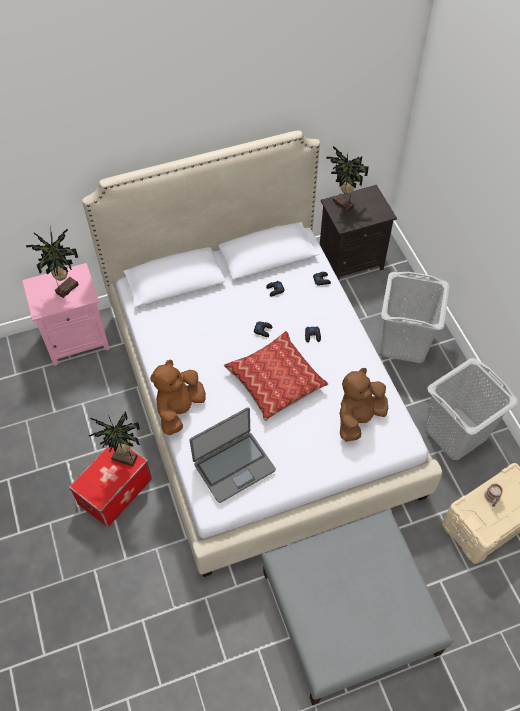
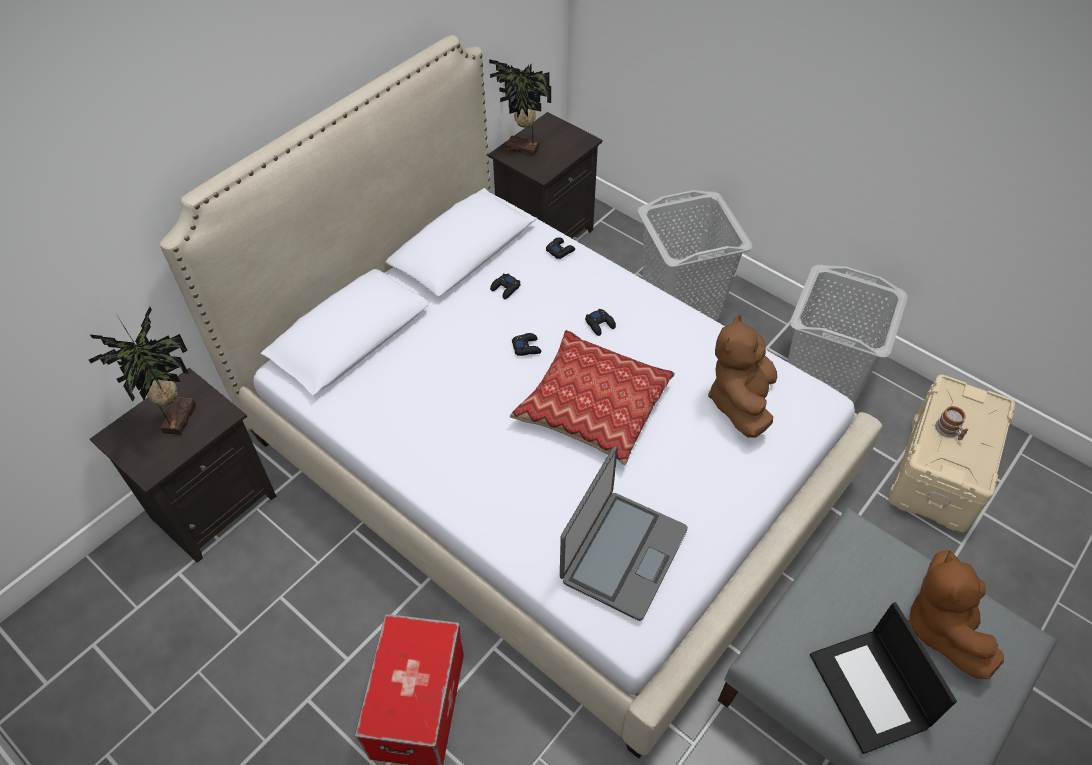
camera: 30 degrees left, 5 degrees down
(77, 338) = (214, 504): pink nightstand -> black nightstand
(124, 460) = (422, 642): potted plant -> none
(179, 409) = (481, 513): brown plush toy -> brown plush toy (940, 626)
(323, 604) = (870, 691): none -> laptop

